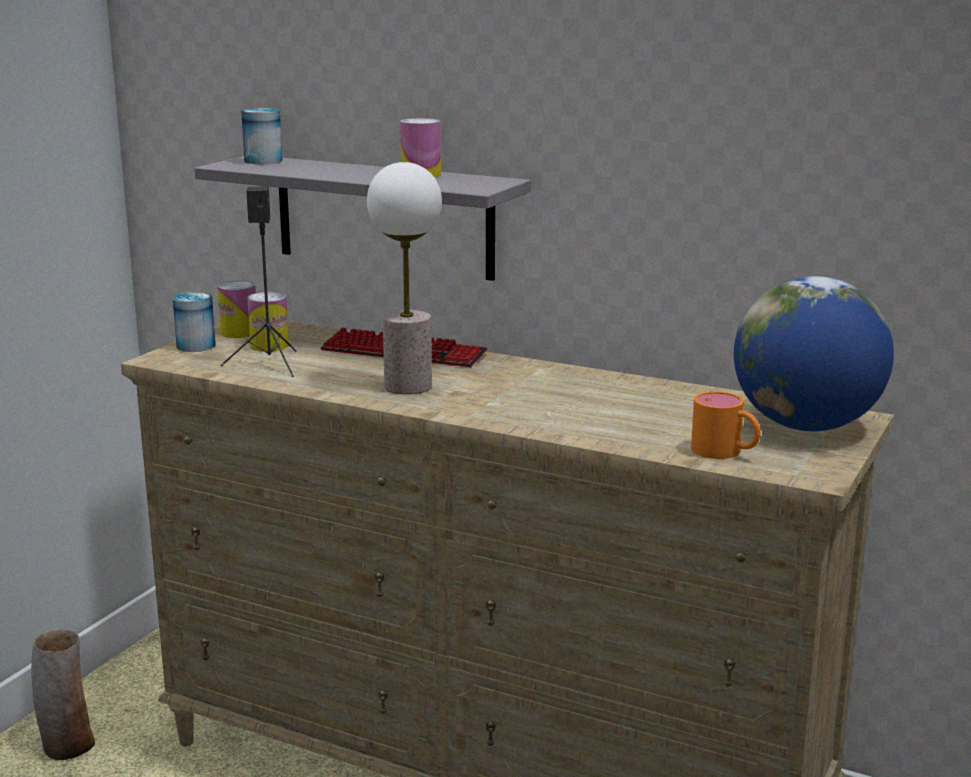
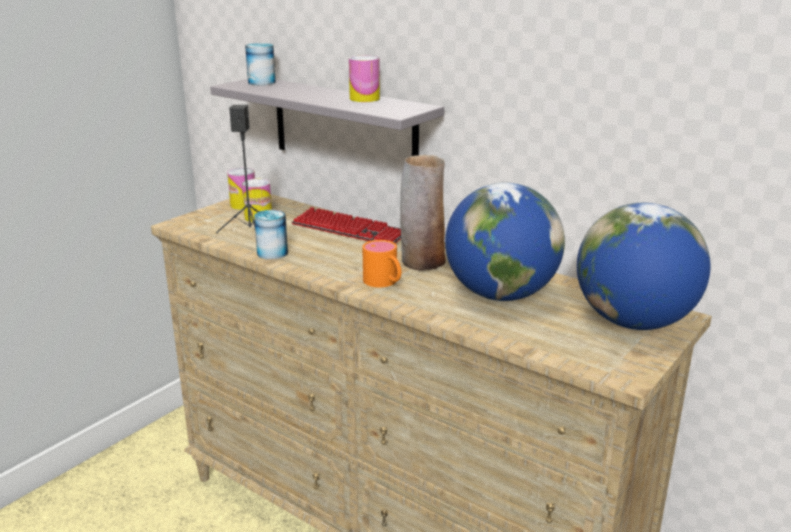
camera: 10 degrees right, 5 degrees up
(67, 747) = (128, 473): vase -> vase (422, 262)
(196, 346) = (208, 214): can -> can (272, 253)
(407, 386) = (338, 260): table lamp -> none
(635, 409) = (500, 294): none -> globe
(726, 452) = (558, 344): orange mug -> orange mug (384, 282)

